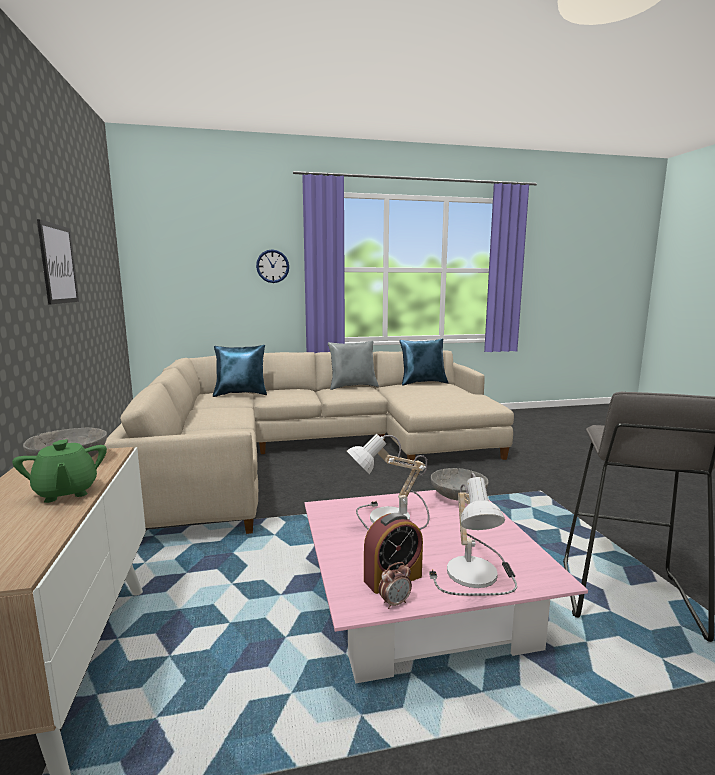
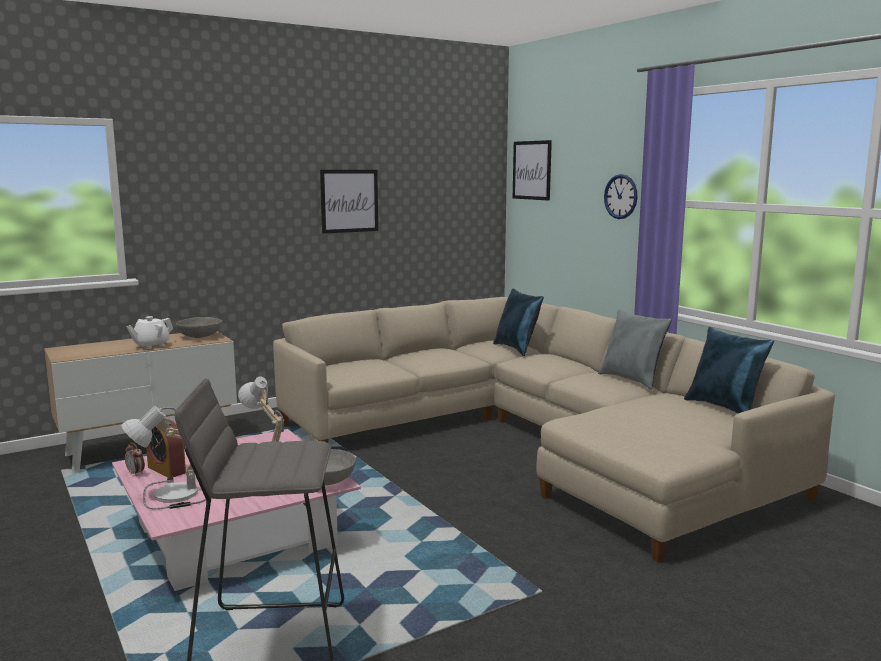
camera: 70 degrees right, 0 degrees up
(66, 492) = (151, 345): green teapot -> white teapot
(160, 245) = (532, 170): none -> picture

